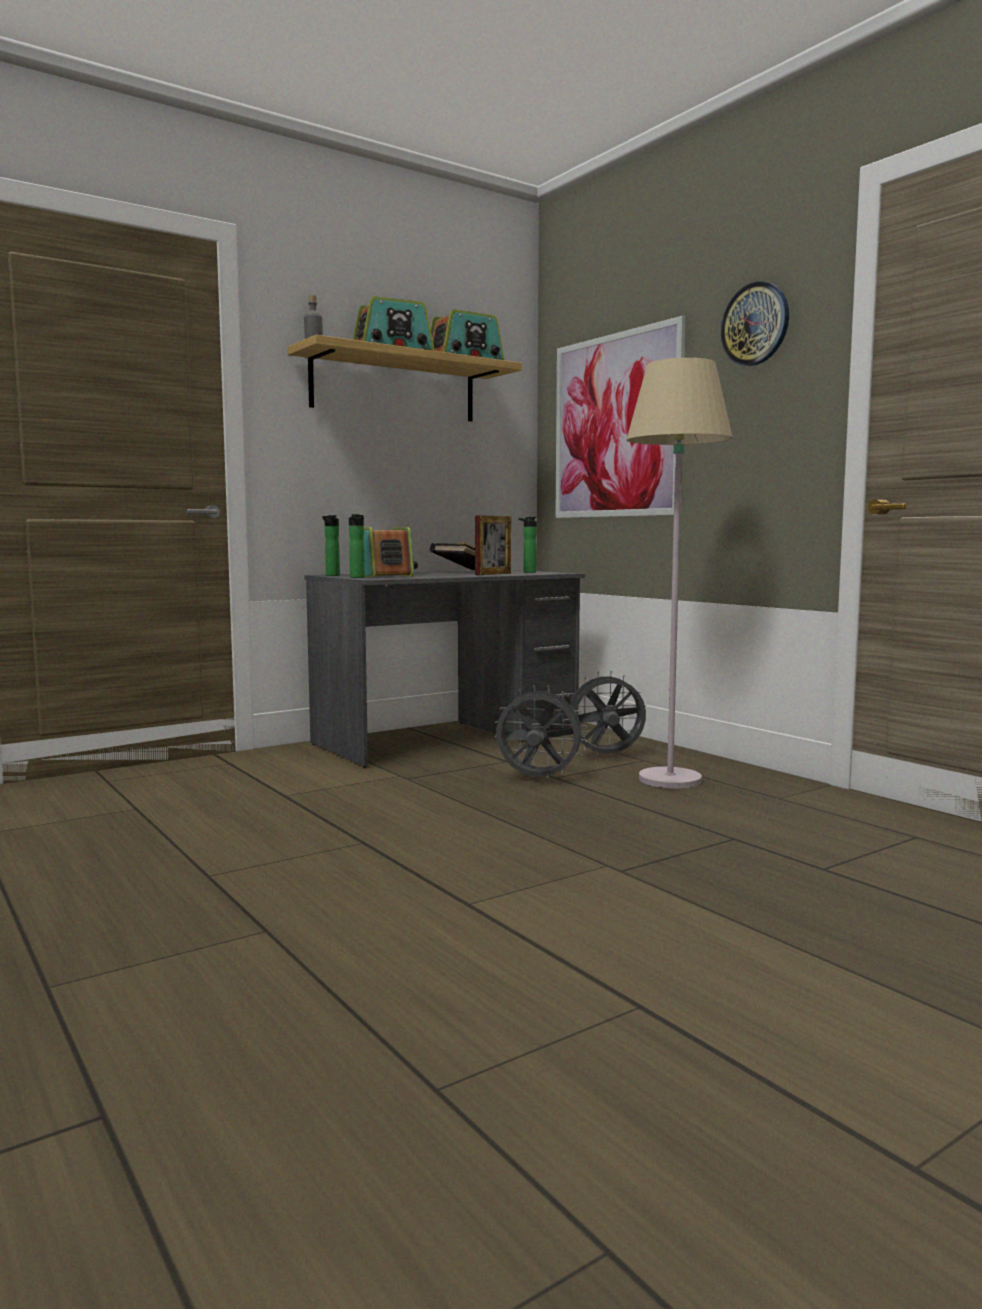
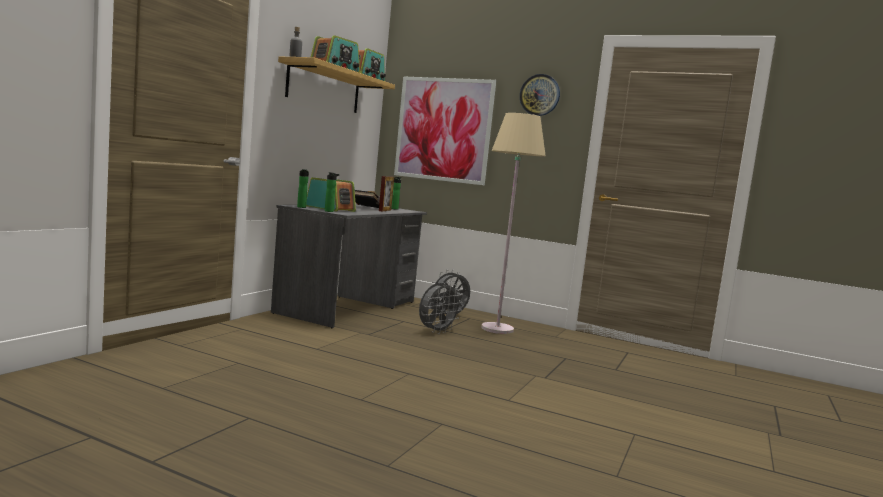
camera: 30 degrees left, 0 degrees up
(537, 779) = (436, 332): grey fan -> grey fan turned 150 degrees clockwise

